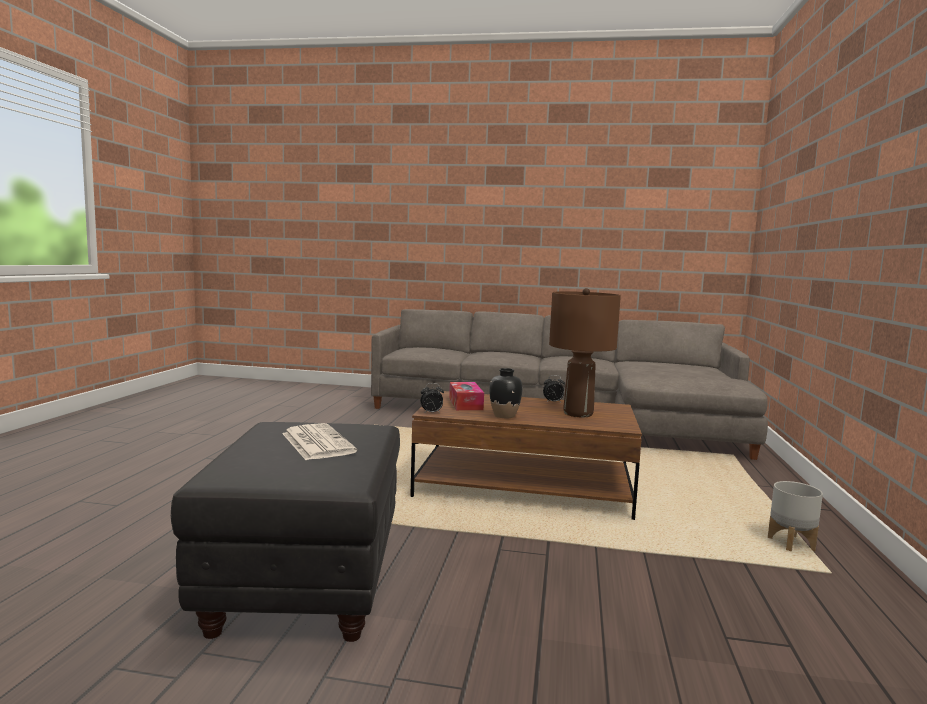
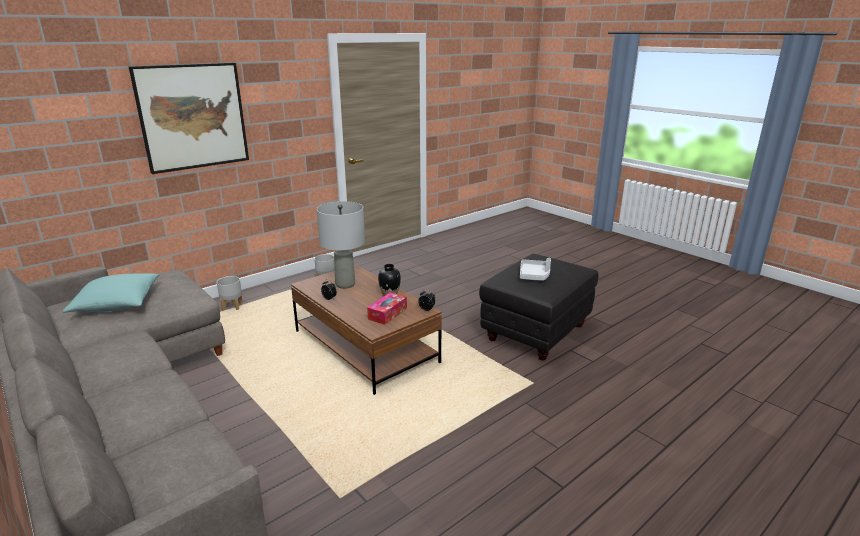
camera: 140 degrees left, 15 degrees up
(316, 442) = (534, 275): newspaper -> grey tray
(578, 413) = (345, 284): brown table lamp -> grey table lamp
(674, 368) = (117, 304): none -> turquoise pillow
(753, 477) = (232, 307): none -> grey planter
(844, 196) = (193, 117): none -> picture

